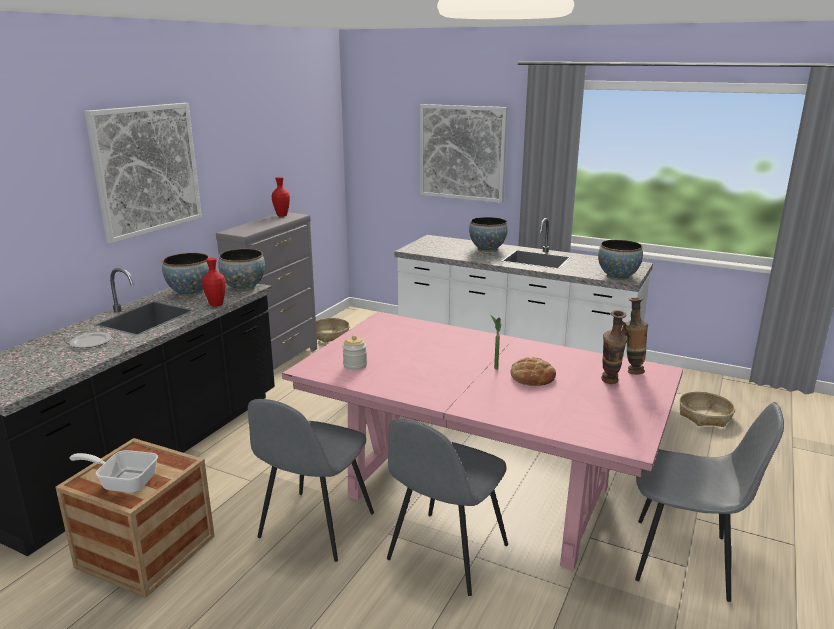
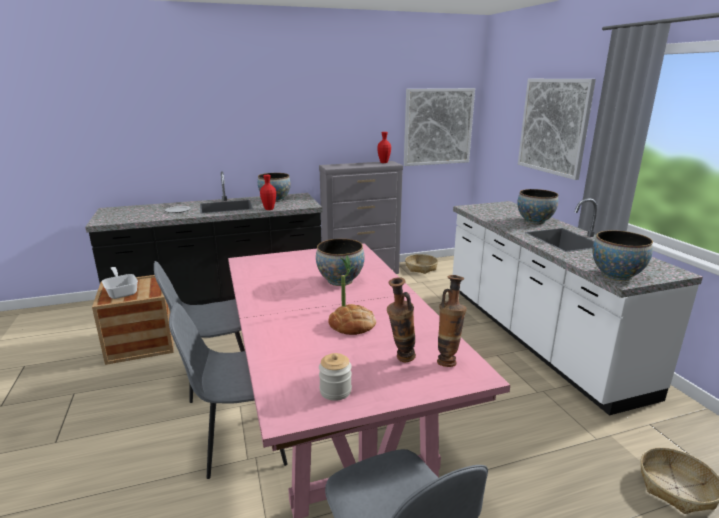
camera: 45 degrees right, 0 degrees up
(147, 169) = (264, 111): picture -> picture (438, 127)
(243, 287) = (305, 204): bowl -> bowl (340, 281)
(355, 365) = (269, 268): jar -> jar (335, 391)

